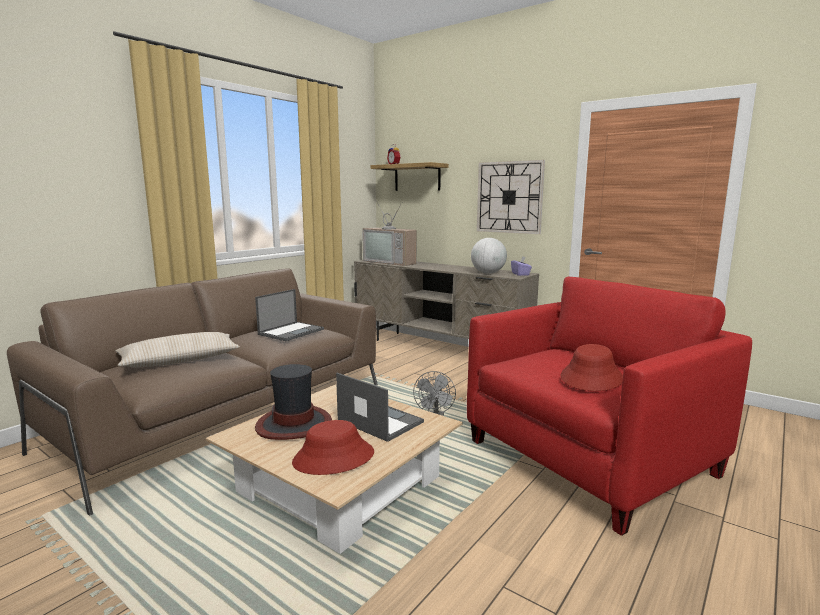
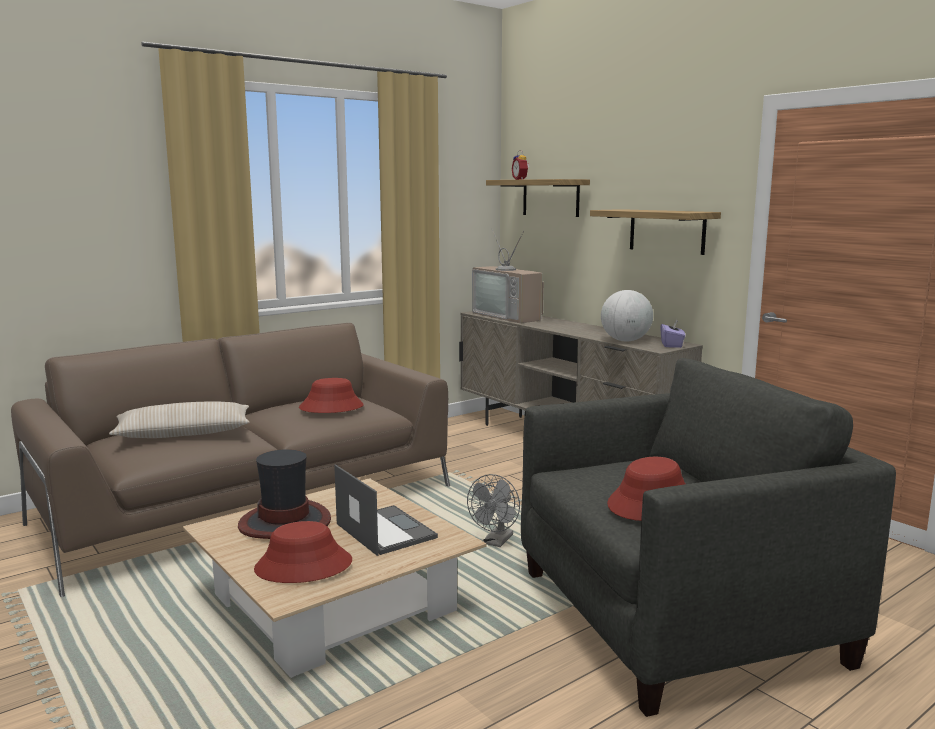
camera: 15 degrees right, 0 degrees up
(291, 331) = (331, 407): laptop -> red hat
(509, 197) = (667, 231): wall clock -> shelf
(588, 458) = (674, 616): red armchair -> grey armchair

